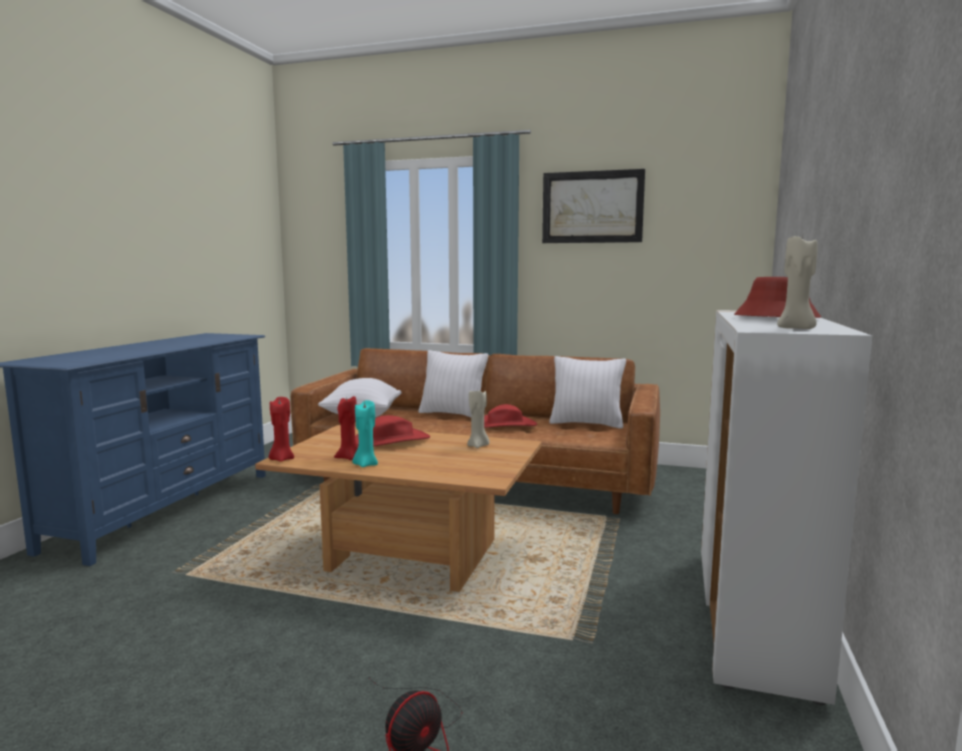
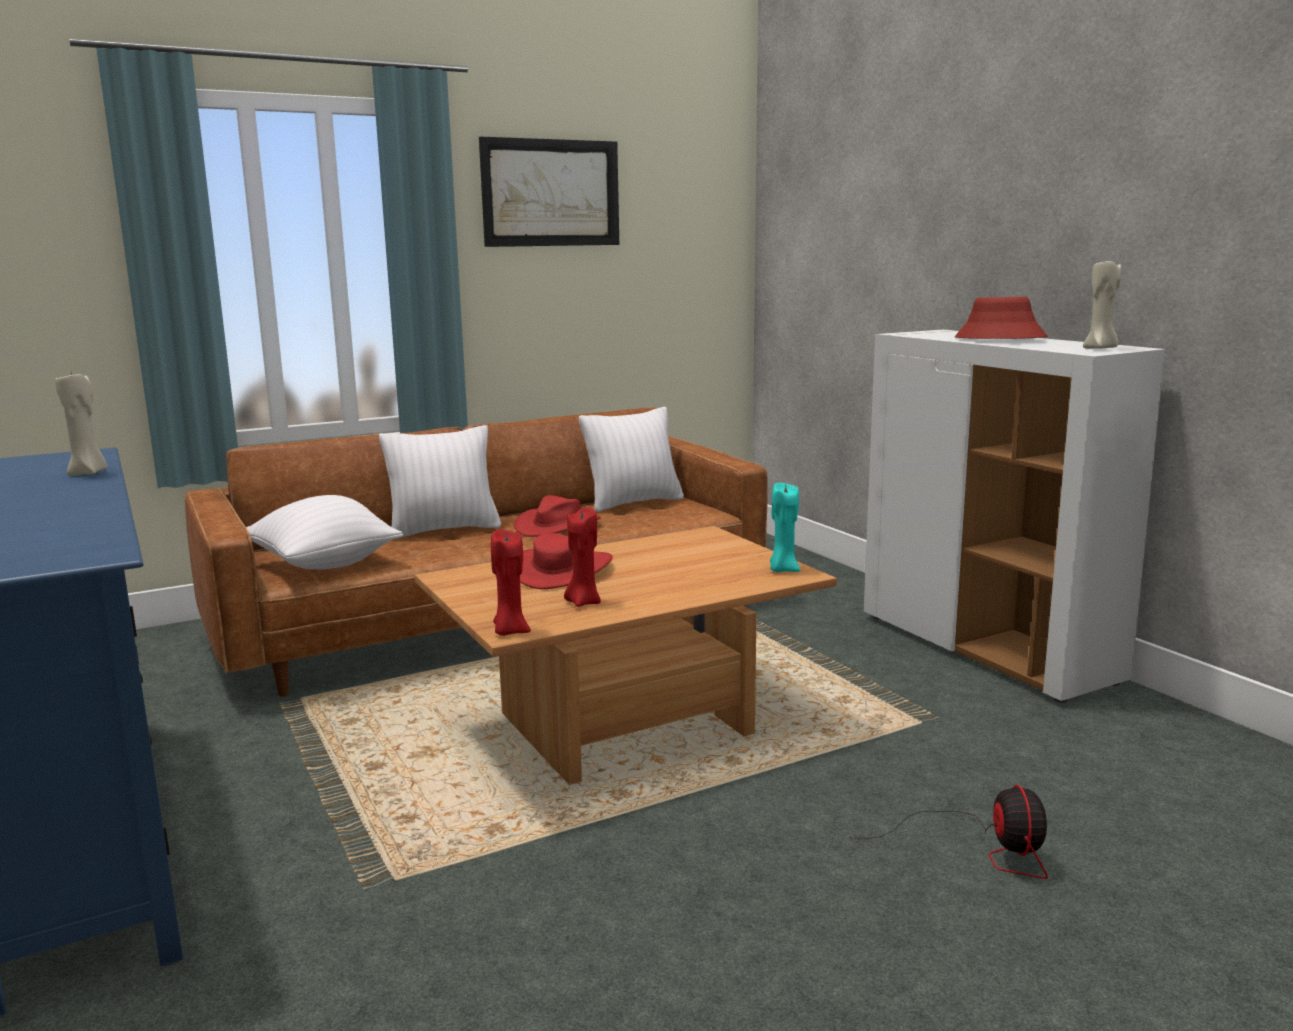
camera: 45 degrees left, 5 degrees up
(365, 464) = (632, 602): turquoise candle -> turquoise candle (783, 570)
(478, 446) = (675, 548): beige candle -> beige candle (88, 473)

